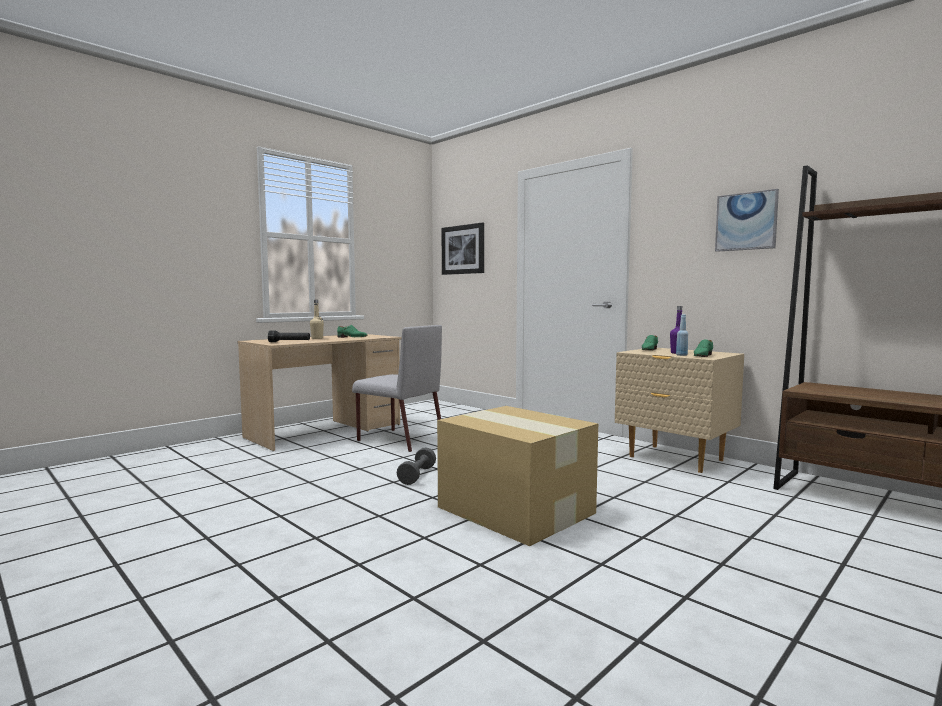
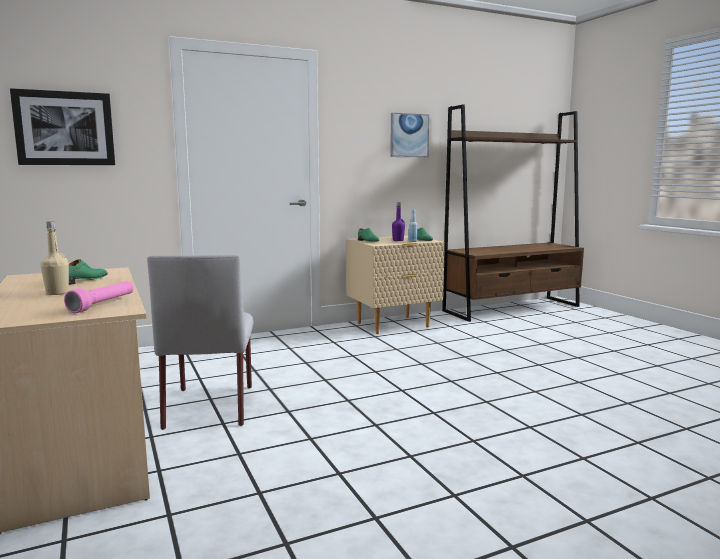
camera: 70 degrees left, 5 degrees up
(289, 342) = (103, 304): black flashlight -> pink flashlight
(399, 440) = (210, 405): grey chair -> grey chair turned 120 degrees clockwise
(417, 475) = (364, 411): grey dumbbell -> none
(515, 509) = (477, 387): cardboard box -> none

